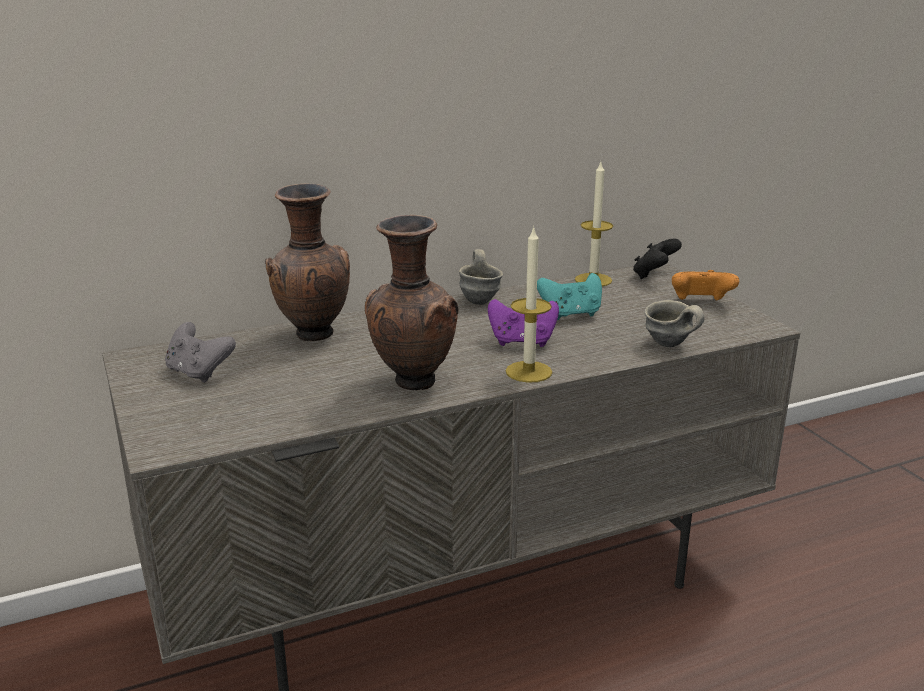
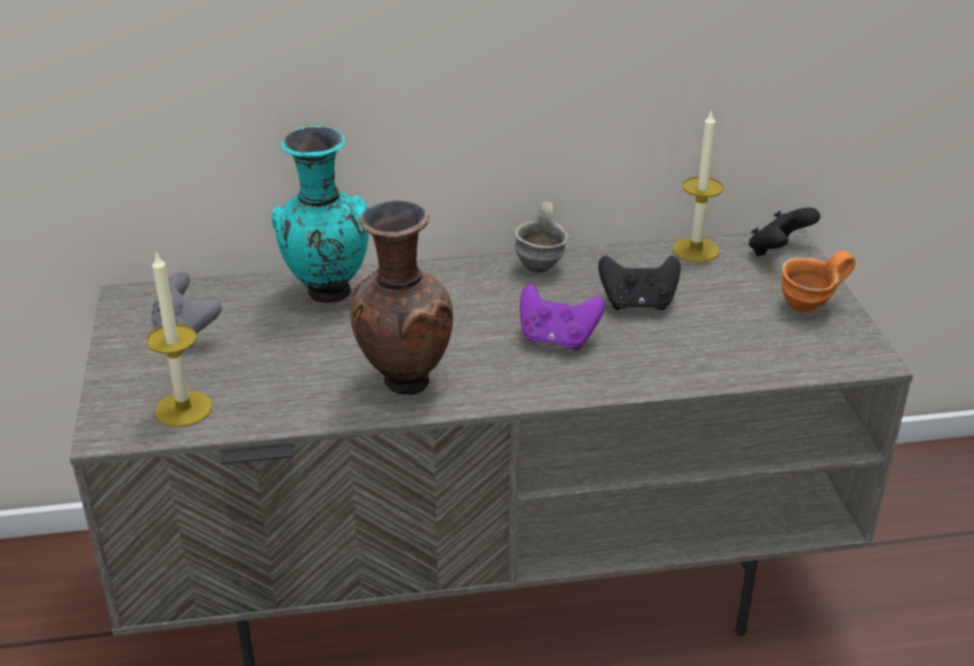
camera: 15 degrees right, 10 degrees up
(313, 336) = (327, 295): brown vase -> turquoise vase
(528, 372) = (542, 386): candle -> candle (184, 409)
(571, 314) = (638, 304): turquoise game controller -> black game controller
(668, 346) = (730, 372): grey mug -> none
(700, 303) = (810, 308): orange game controller -> orange mug

